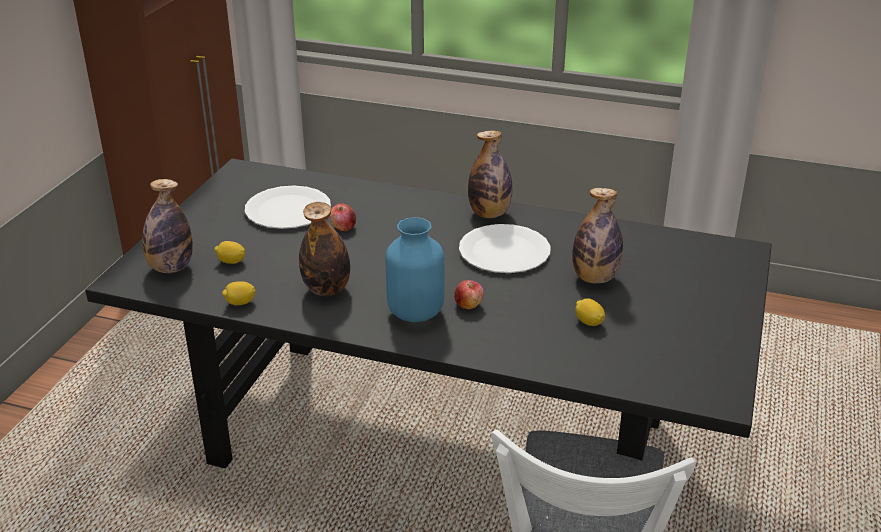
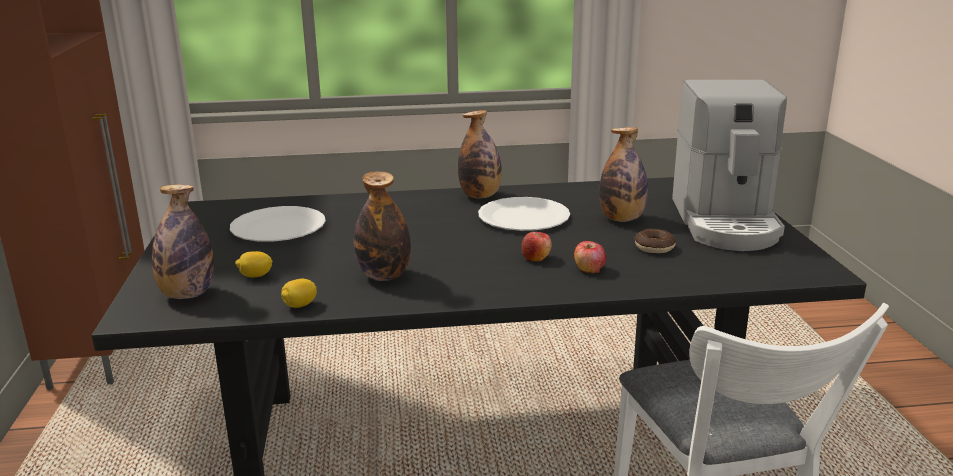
camera: 25 degrees left, 10 degrees down
(343, 227) = (350, 228): apple -> apple (589, 269)
(416, 312) = (493, 273): blue vase -> none
(588, 322) = (654, 247): lemon -> donut
(695, 309) = (725, 222): none -> coffee machine

